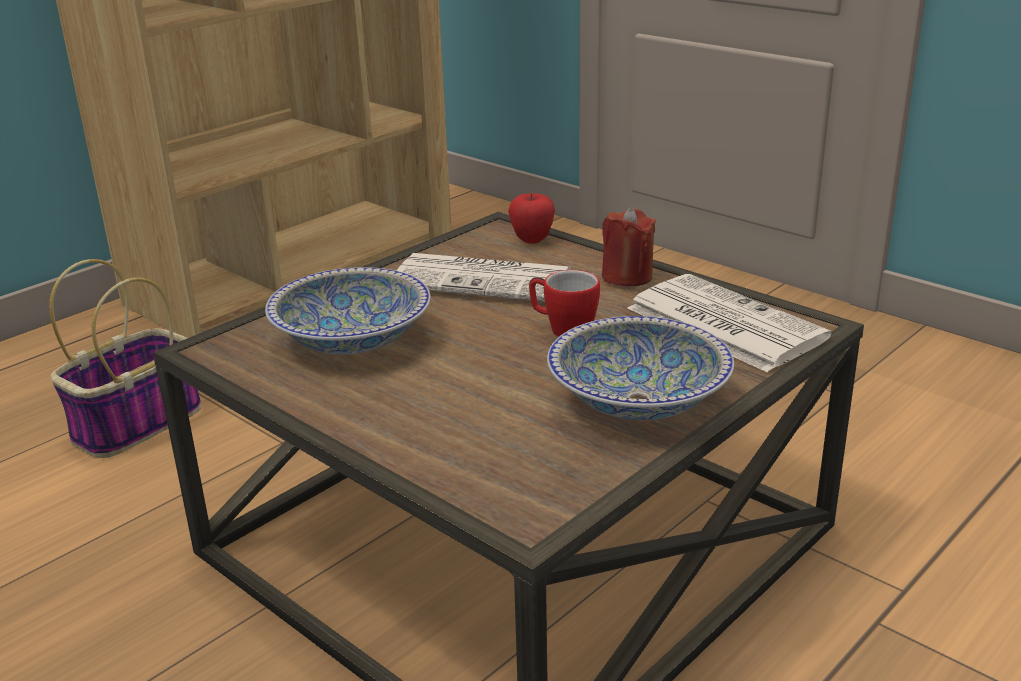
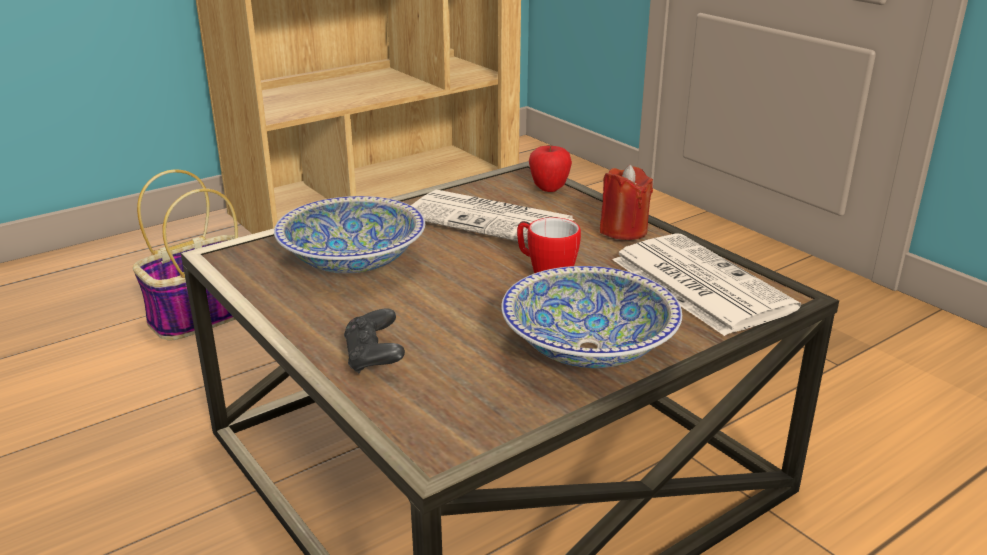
camera: 10 degrees right, 0 degrees up
(421, 437) = (374, 357): none -> black game controller

